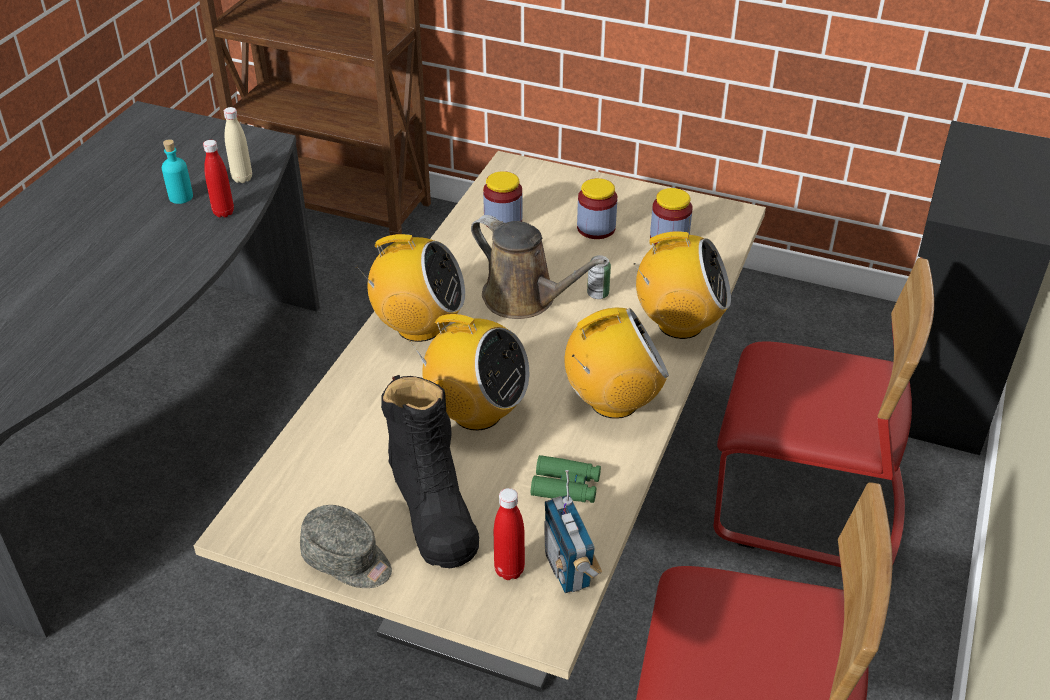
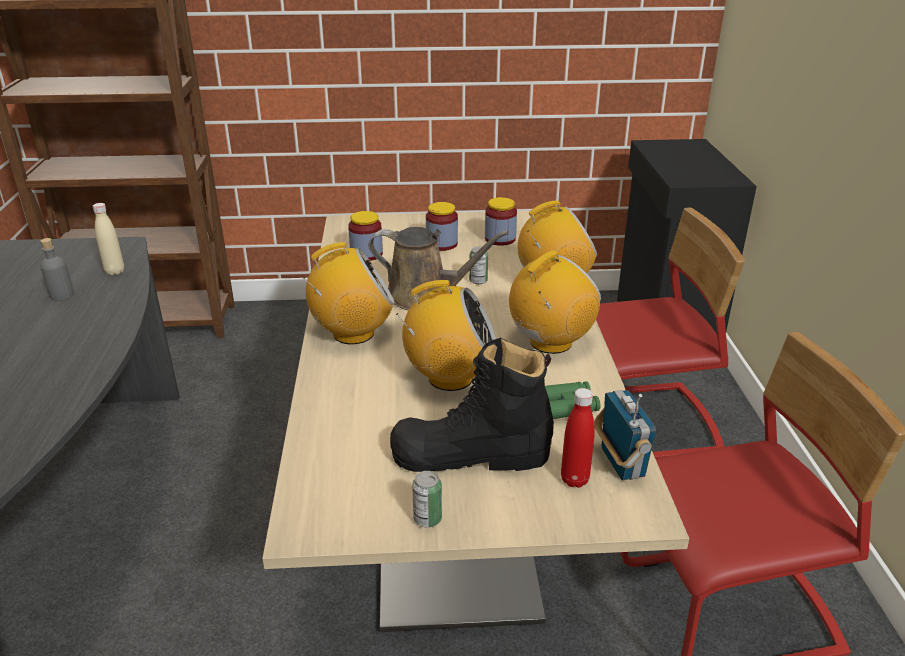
camera: 25 degrees left, 10 degrees down
(181, 197) = (62, 295): turquoise bottle -> grey bottle
(223, 212) = (112, 297): red bottle -> none
(347, 560) = (427, 519): grey cap -> can
(432, 508) = (470, 455): black boot -> black boot turned 135 degrees clockwise
(568, 569) = (621, 463): radio -> radio turned 150 degrees counterclockwise

